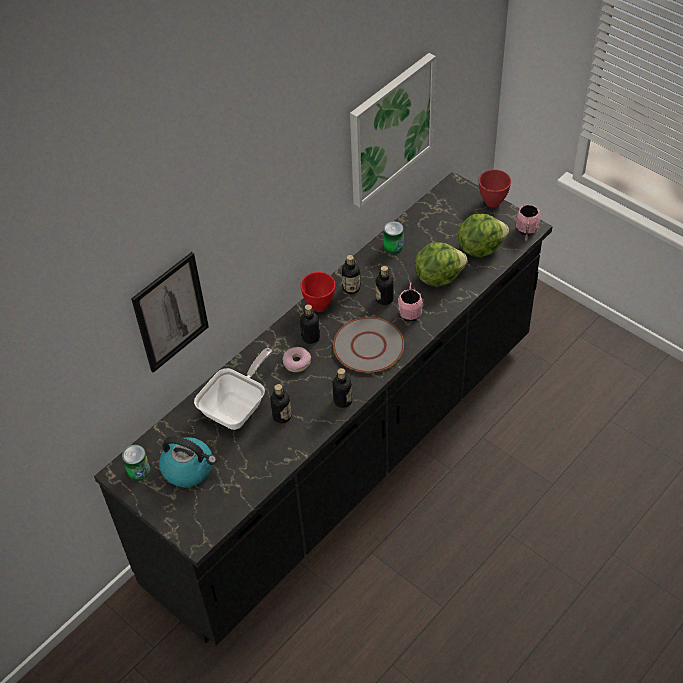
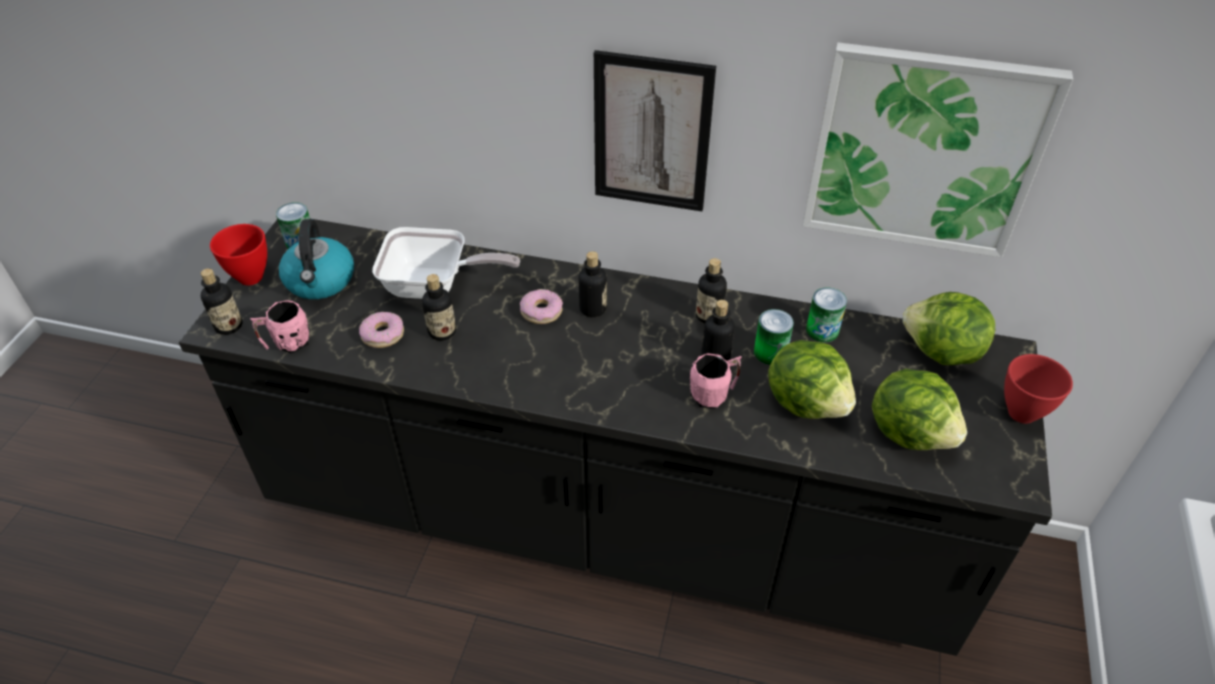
camera: 60 degrees right, 5 degrees down
(170, 312) = (425, 97): picture -> picture (651, 133)
(265, 447) = (383, 335): none -> donut
(318, 305) = (653, 295): red bowl -> red bowl (251, 276)
(343, 401) = (501, 382): bottle -> bottle (229, 326)
(368, 346) = (616, 372): grey plate -> none
(395, 275) = (770, 352): none -> can
(438, 209) = (941, 353): none -> lettuce
(526, 231) = (1002, 482): pink mug -> pink mug (287, 343)

